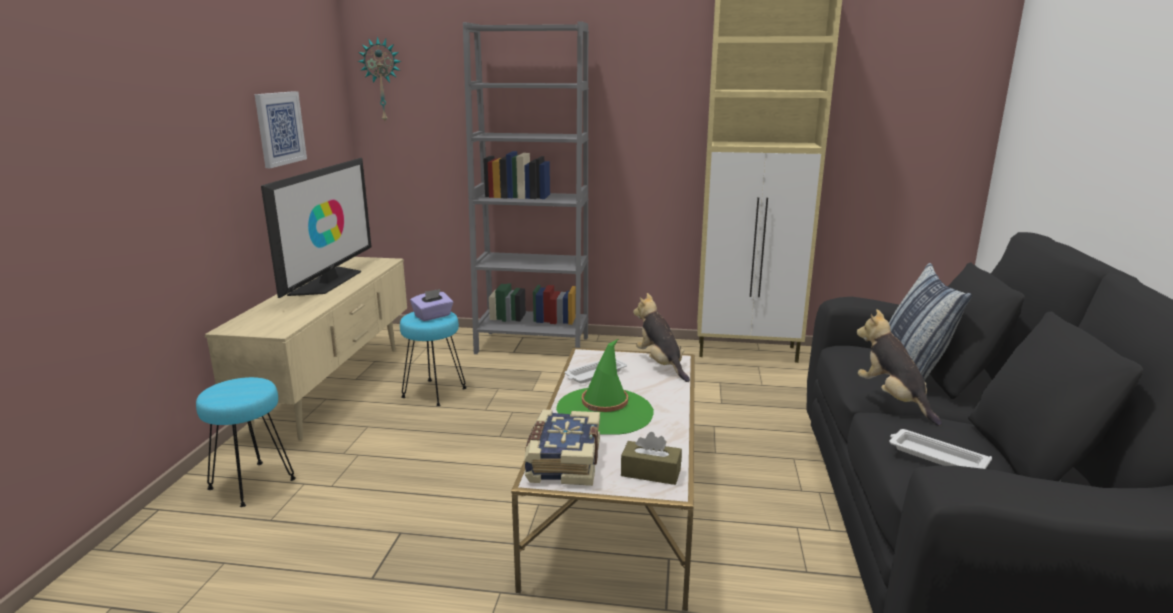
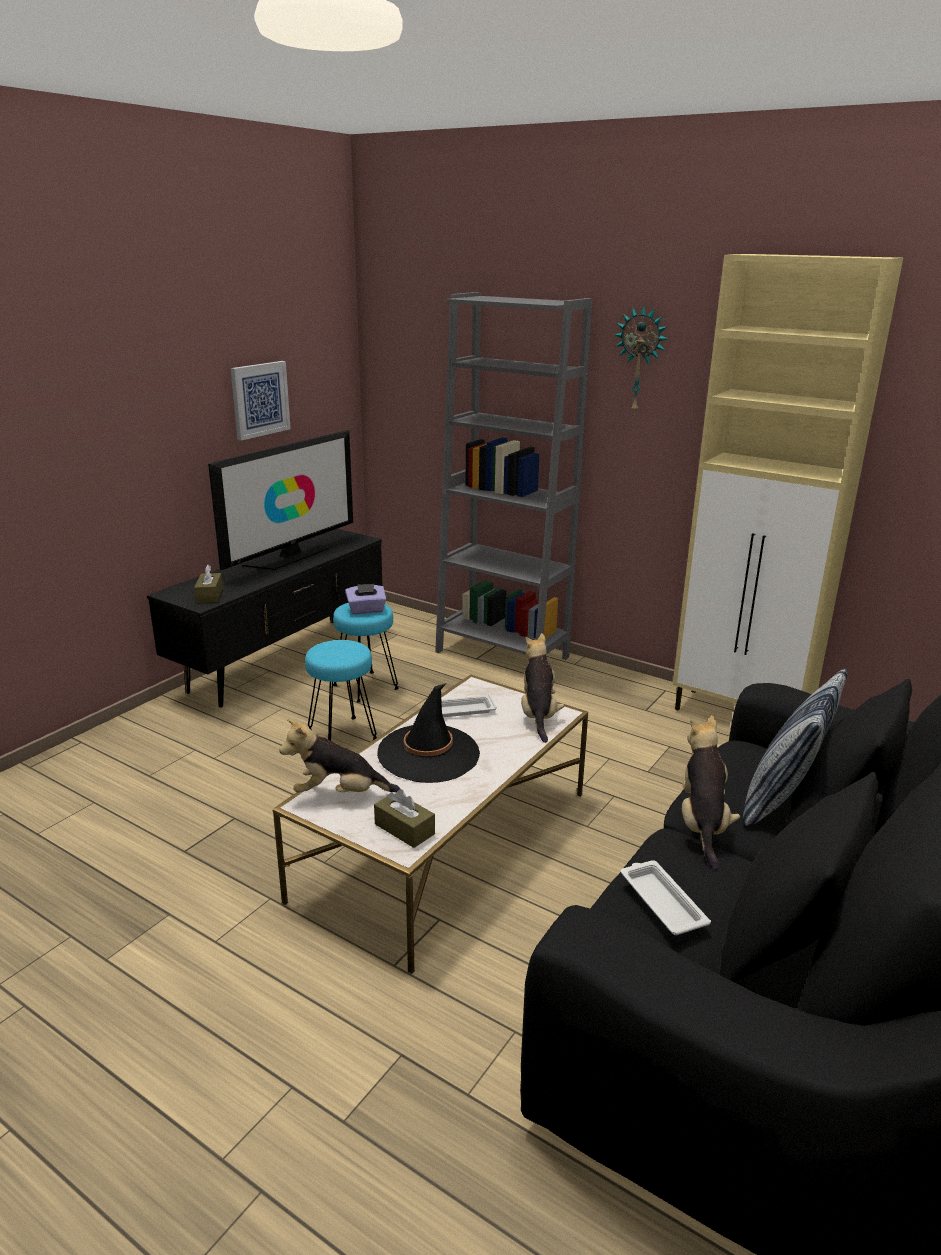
camera: 25 degrees right, 5 degrees up
(253, 483) = (159, 738): turquoise stool -> turquoise stool (343, 735)
(278, 323) = (209, 595): none -> brown tissue box
(333, 388) = (283, 661): beige tv stand -> black tv stand
(382, 80) = (390, 345): wall clock -> wall clock (640, 360)
(562, 461) = (339, 794): book -> plush toy
(605, 411) = (428, 754): green hat -> black hat

